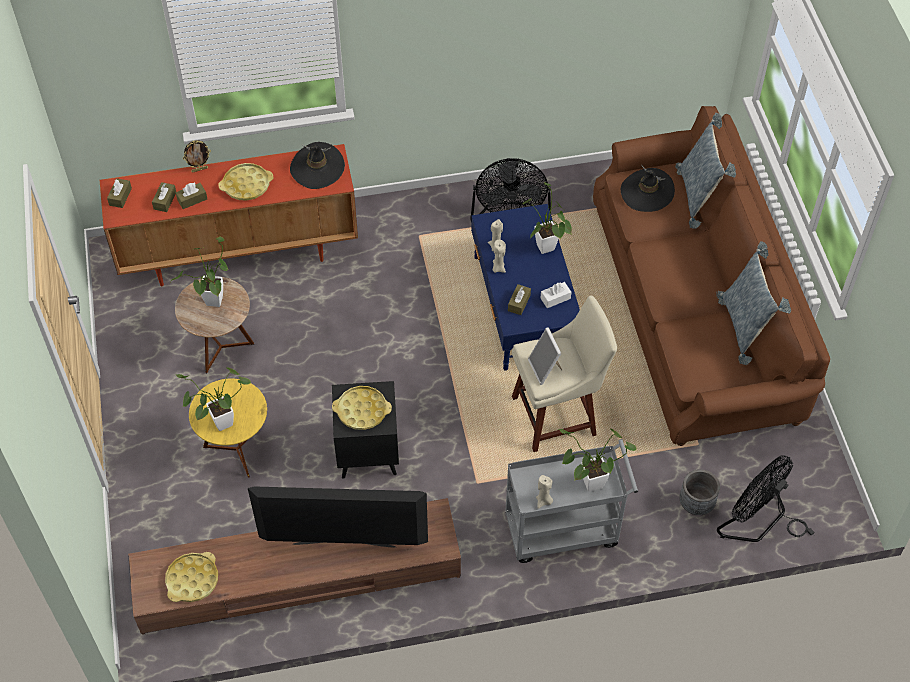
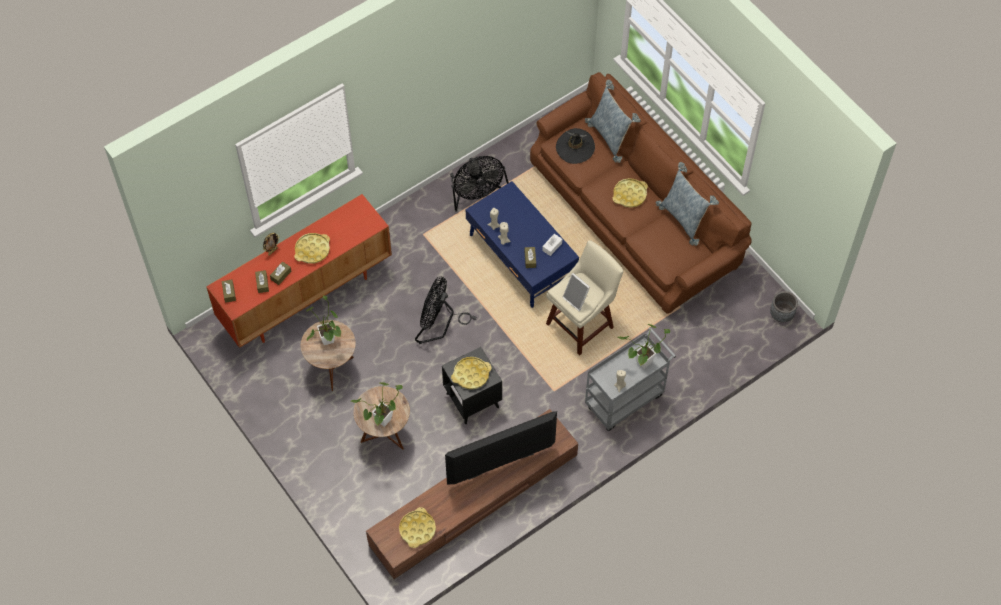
camera: 25 degrees left, 5 degrees up
(237, 450) = (384, 435): yellow side table -> brown side table
(317, 168) = (354, 219): black hat -> none
(546, 251) = (529, 215): potted plant -> none
(689, 272) = (629, 195): none -> yellow tray
(696, 504) = (697, 347): grey planter -> grey planter (781, 315)
(762, 517) = (742, 339): black fan -> black fan (441, 320)

